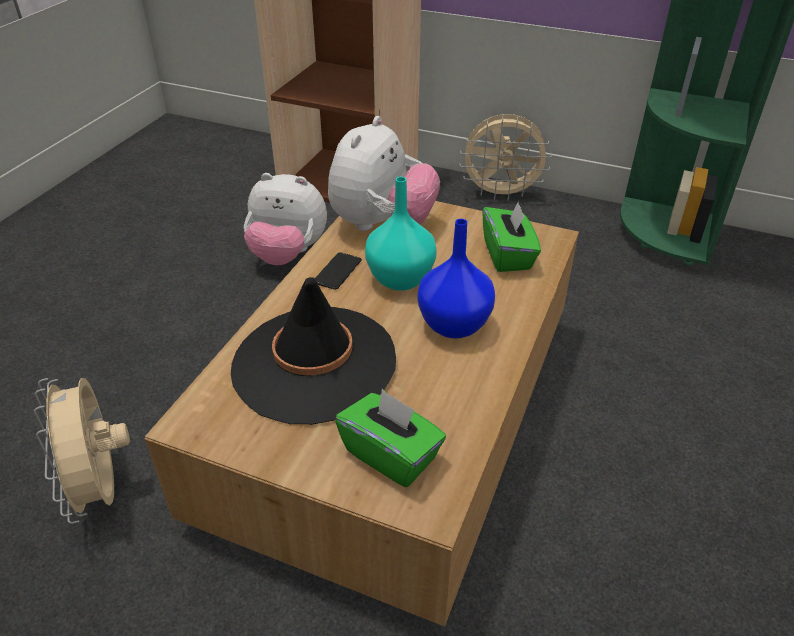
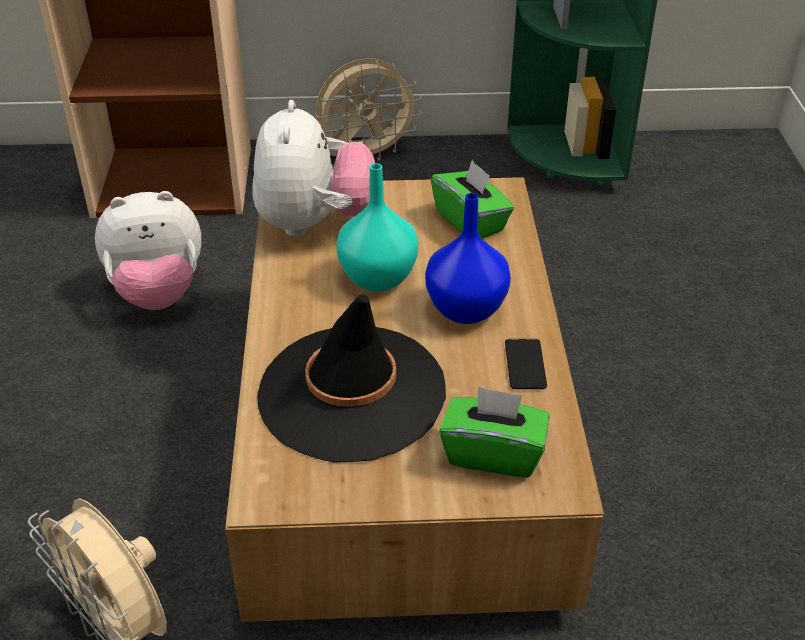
camera: 25 degrees left, 0 degrees up
(337, 271) = (304, 289): phone -> phone (525, 365)

